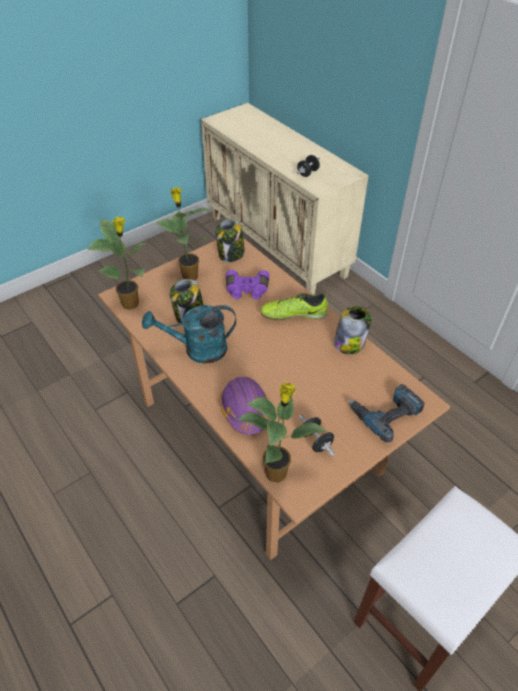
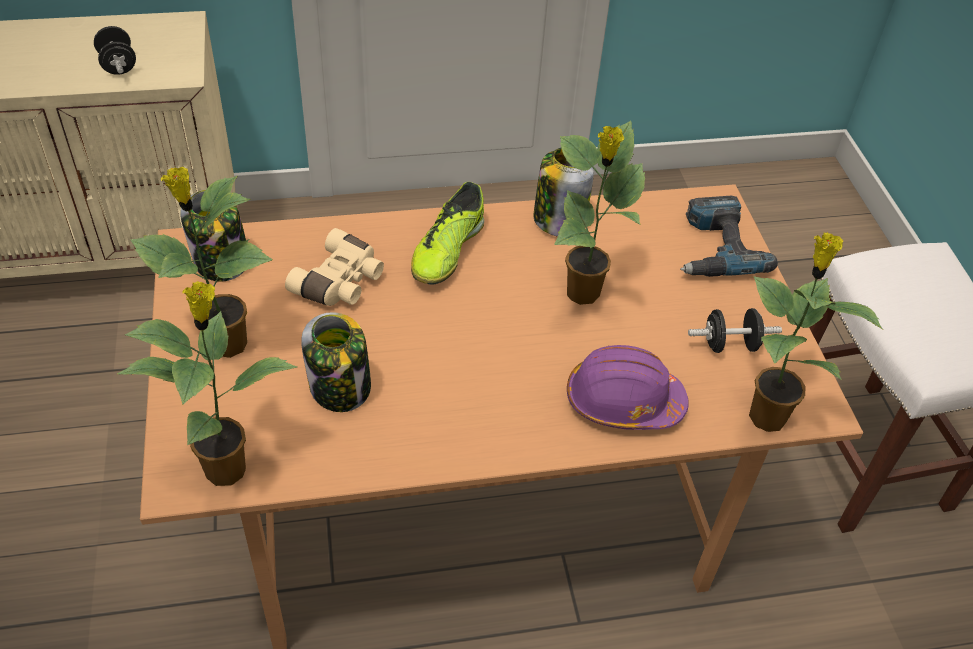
camera: 65 degrees left, 0 degrees up
(197, 350) = (439, 410): turquoise watering can -> none
(247, 291) = (341, 282): purple binoculars -> beige binoculars
(304, 371) = (583, 294): none -> potted plant

